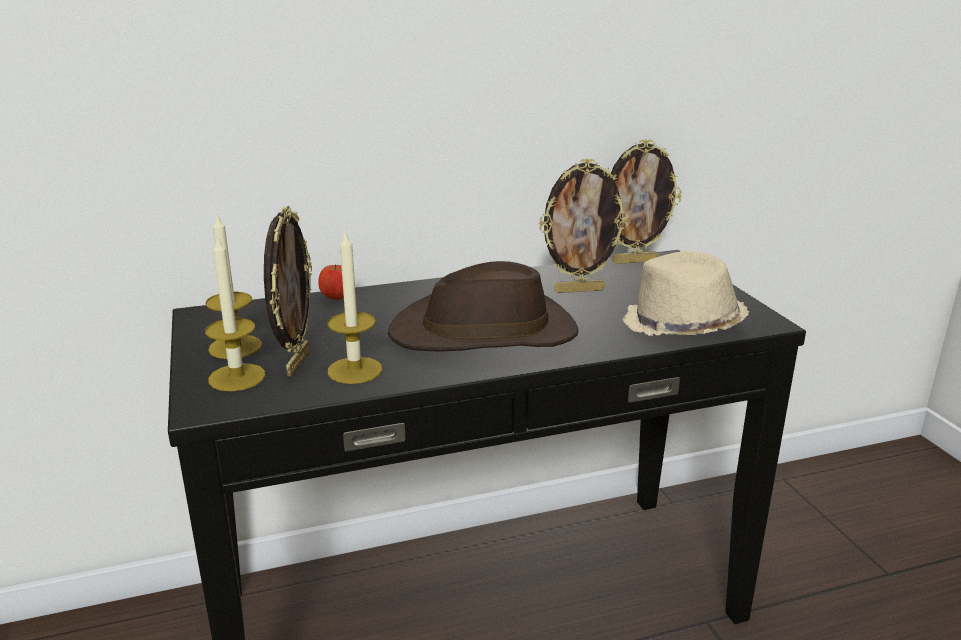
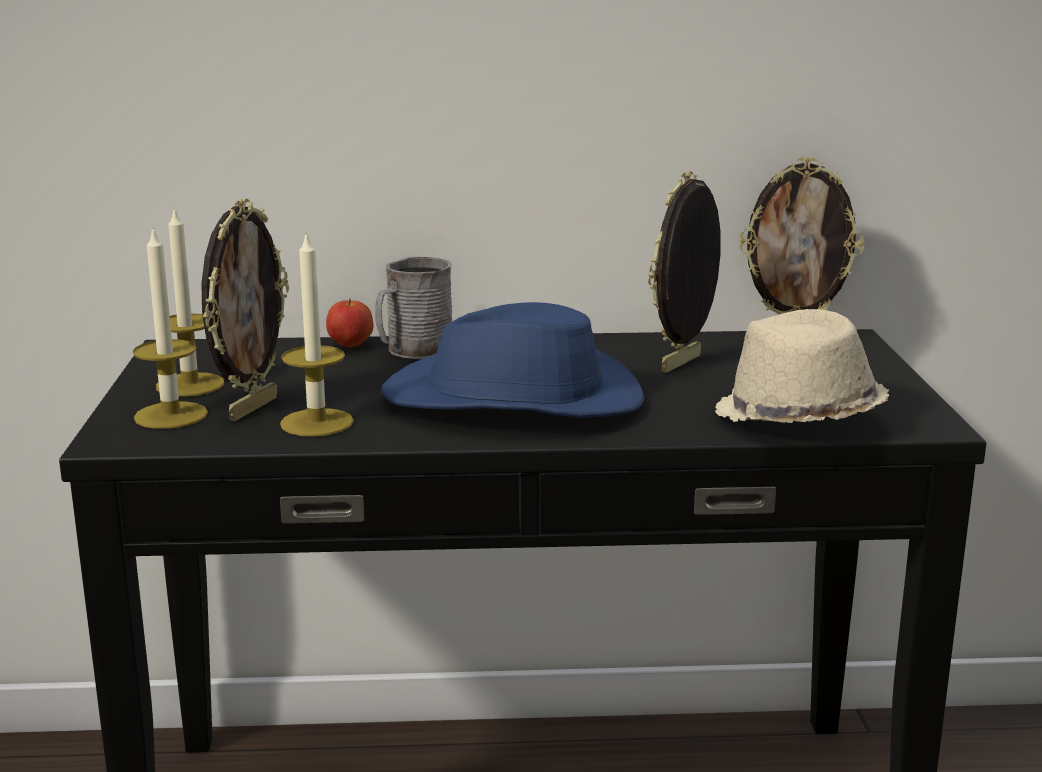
camera: 15 degrees right, 5 degrees down
(385, 298) = (412, 351): none -> grey mug
(485, 333) = (514, 400): brown hat -> blue hat
(579, 290) = (683, 364): picture frame -> picture frame turned 120 degrees clockwise

